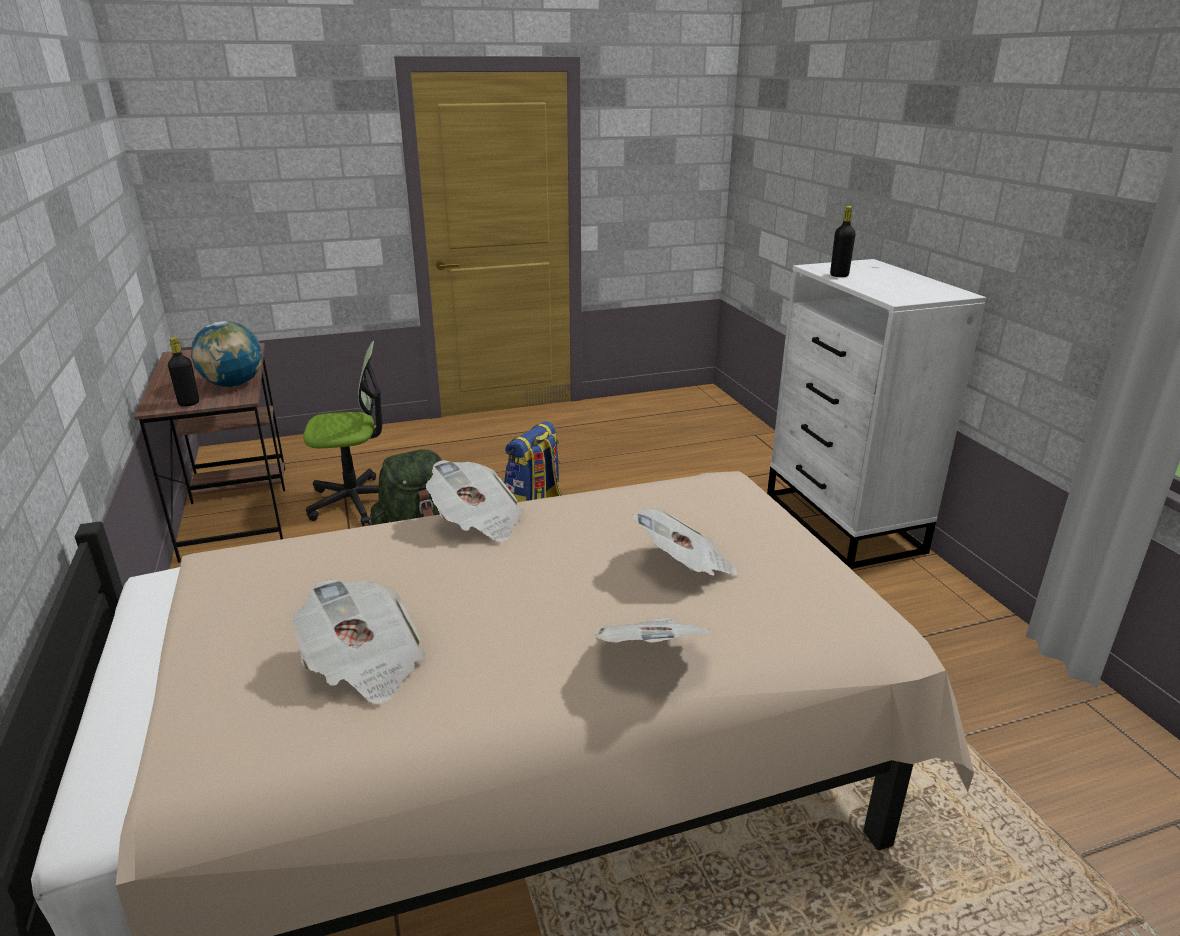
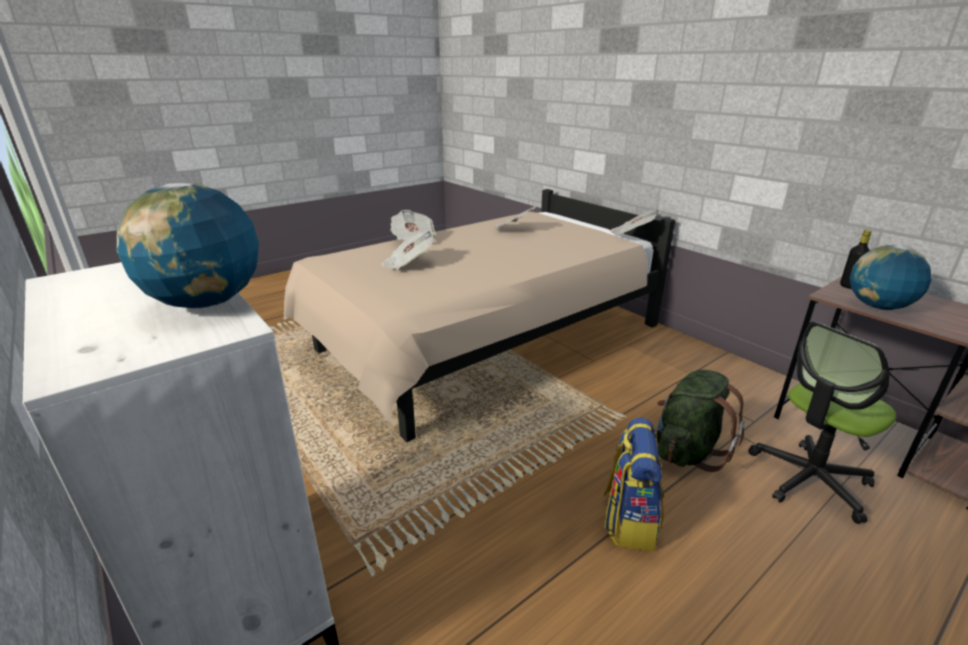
camera: 160 degrees right, 0 degrees up
(477, 522) = (528, 265): newspaper -> newspaper (632, 234)
(839, 275) = (206, 303): black bottle -> globe

